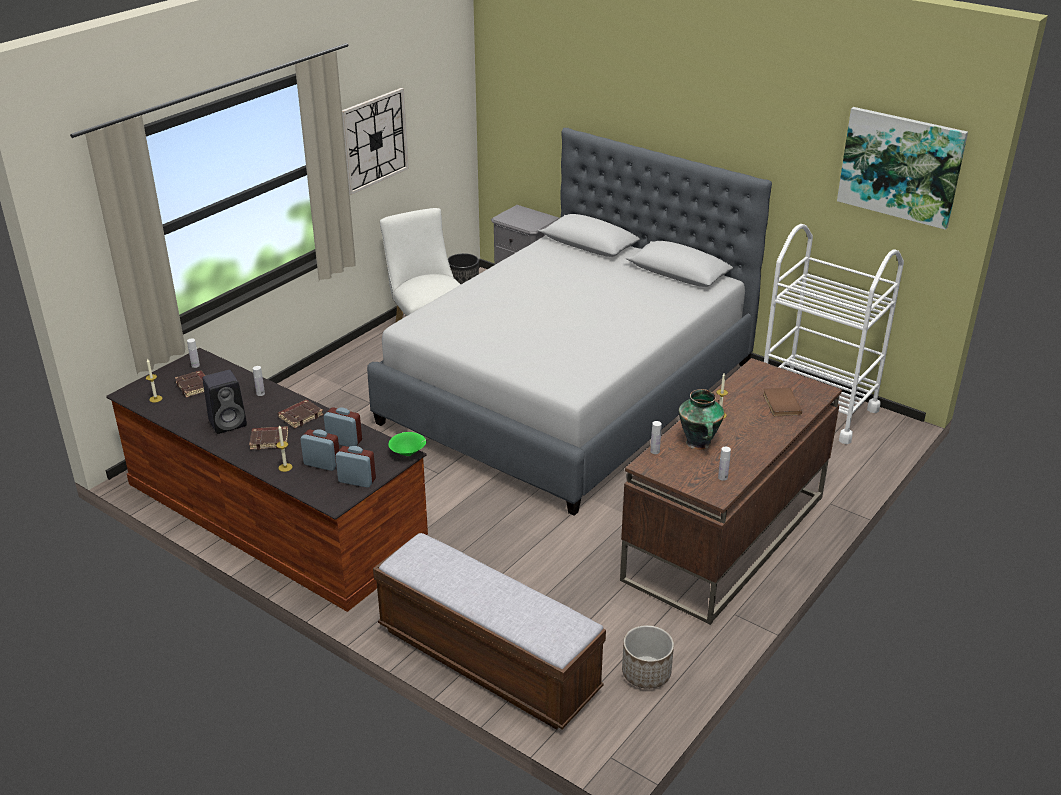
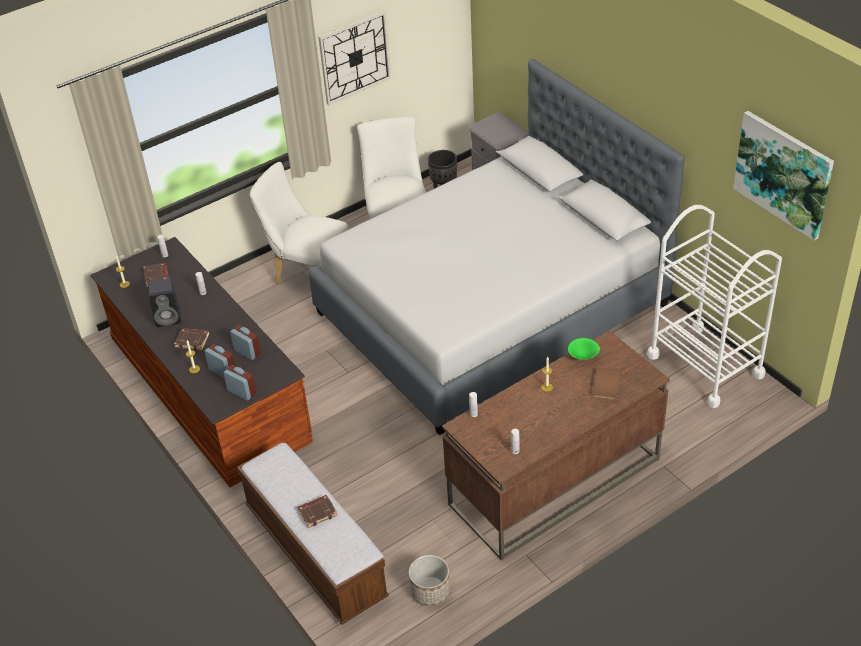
camera: 20 degrees right, 10 degrees up
(300, 416) = (224, 321): brown book -> brown book (317, 512)
(346, 389) = (307, 273): none -> white chair
(408, 453) = (290, 373): green bowl -> green bowl (584, 357)
(698, 443) = (513, 413): vase -> none

